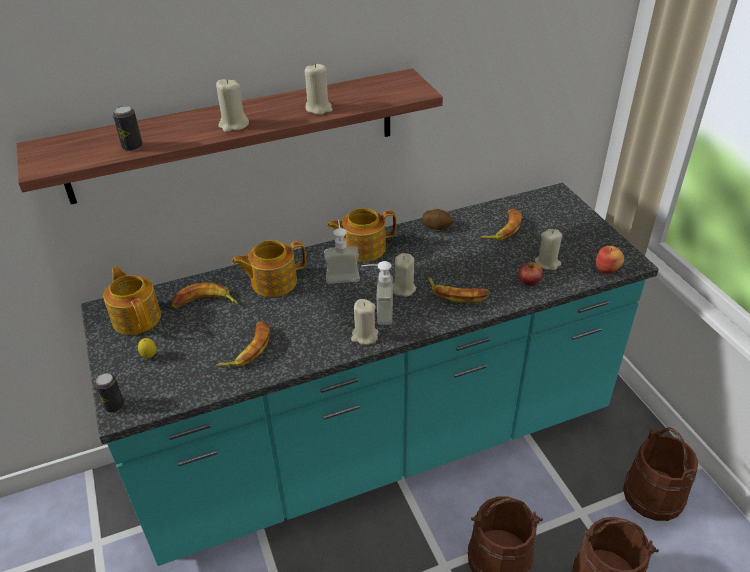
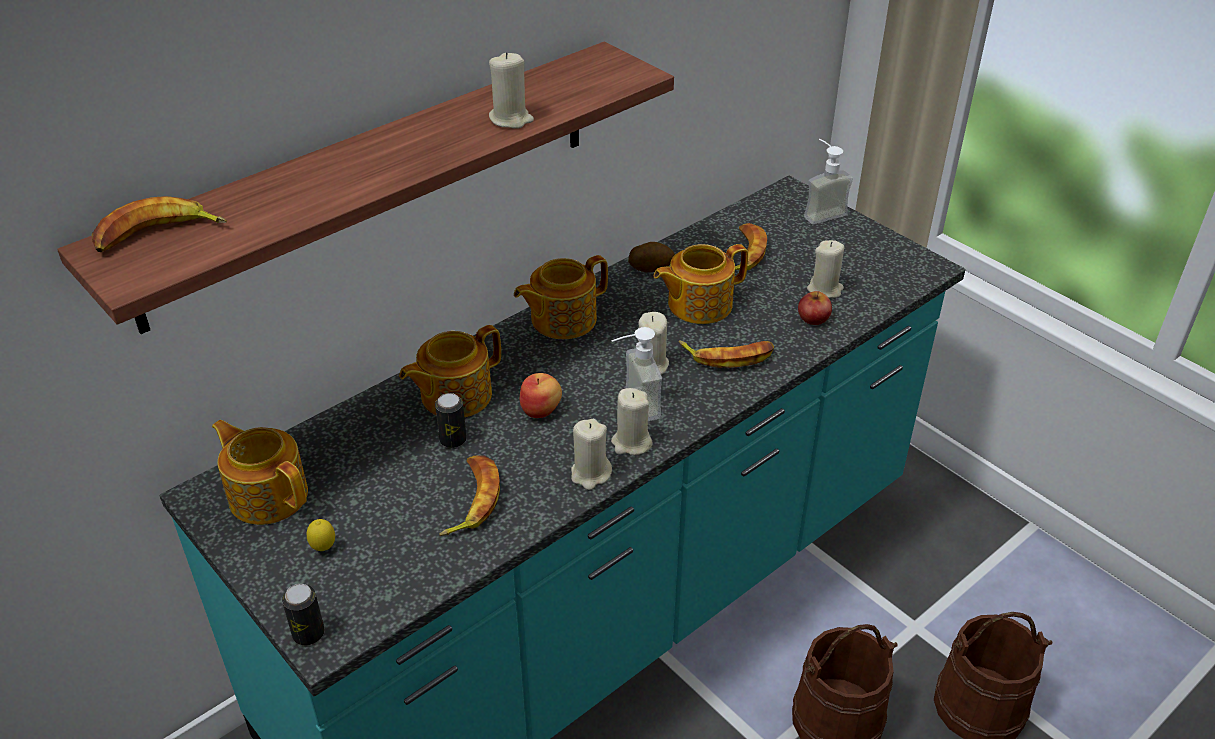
camera: 20 degrees left, 0 degrees up
(132, 146) = (263, 221): can -> can (453, 440)
(204, 303) = (365, 449): banana -> banana (158, 235)
(233, 125) = (400, 163): beige candle -> beige candle (590, 474)
(342, 274) = (552, 363): soap dispenser -> soap dispenser (820, 212)
(455, 256) = (698, 304): none -> teapot
(607, 269) = (904, 282): apple -> apple (541, 410)
(654, 494) = (995, 577): brown bucket -> none

